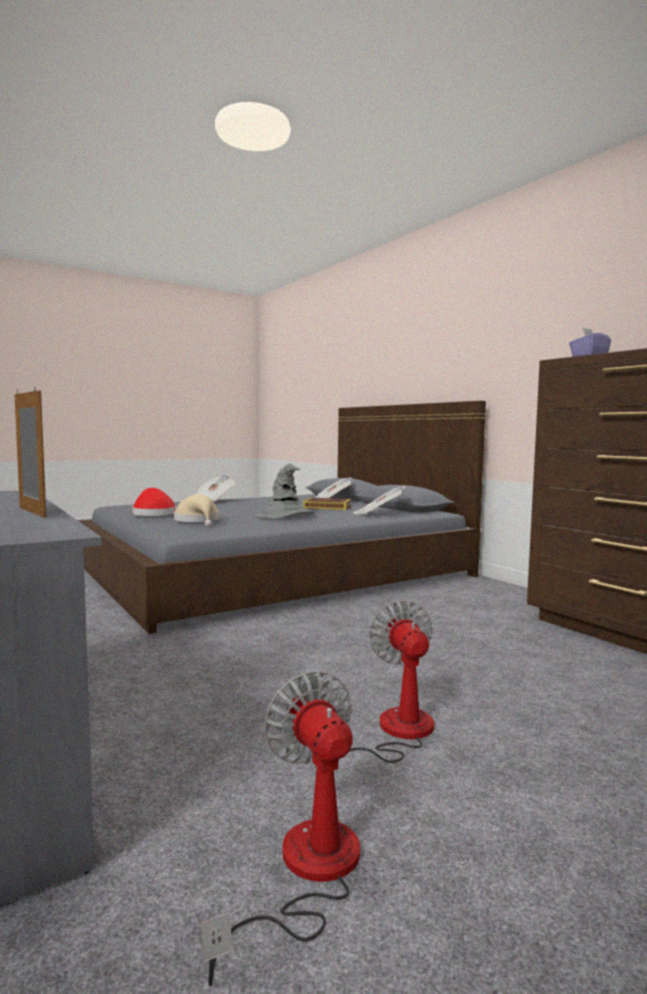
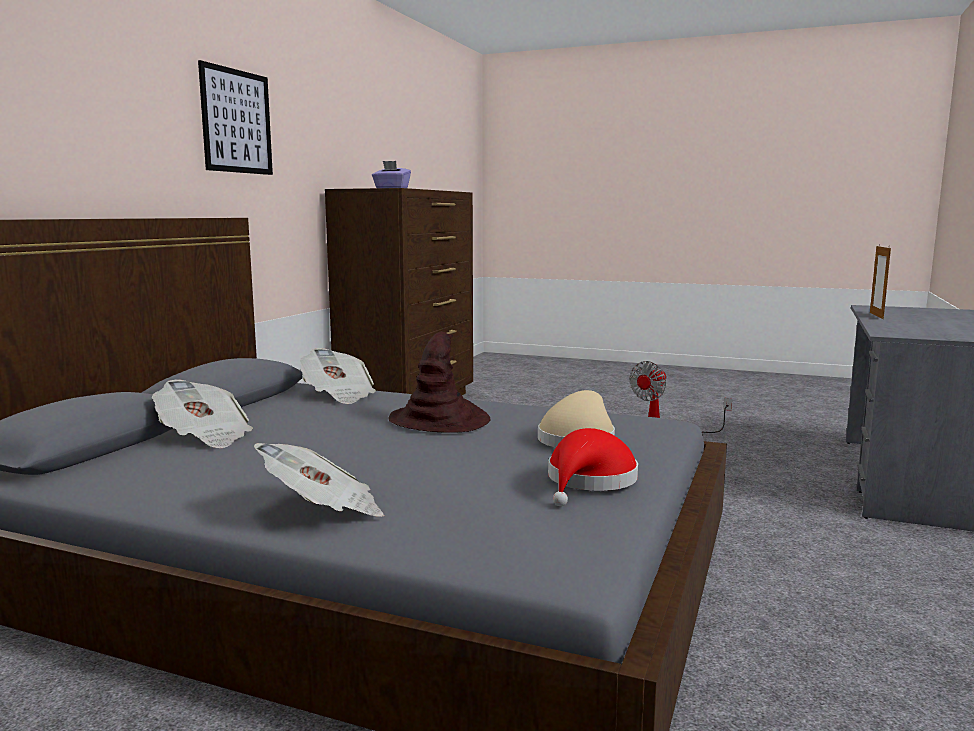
camera: 125 degrees left, 5 degrees up
(285, 516) = (440, 420): grey hat -> brown hat
(306, 872) = (769, 423): fan -> none
(327, 507) = (290, 425): book -> none
(502, 331) = (236, 121): none -> picture

